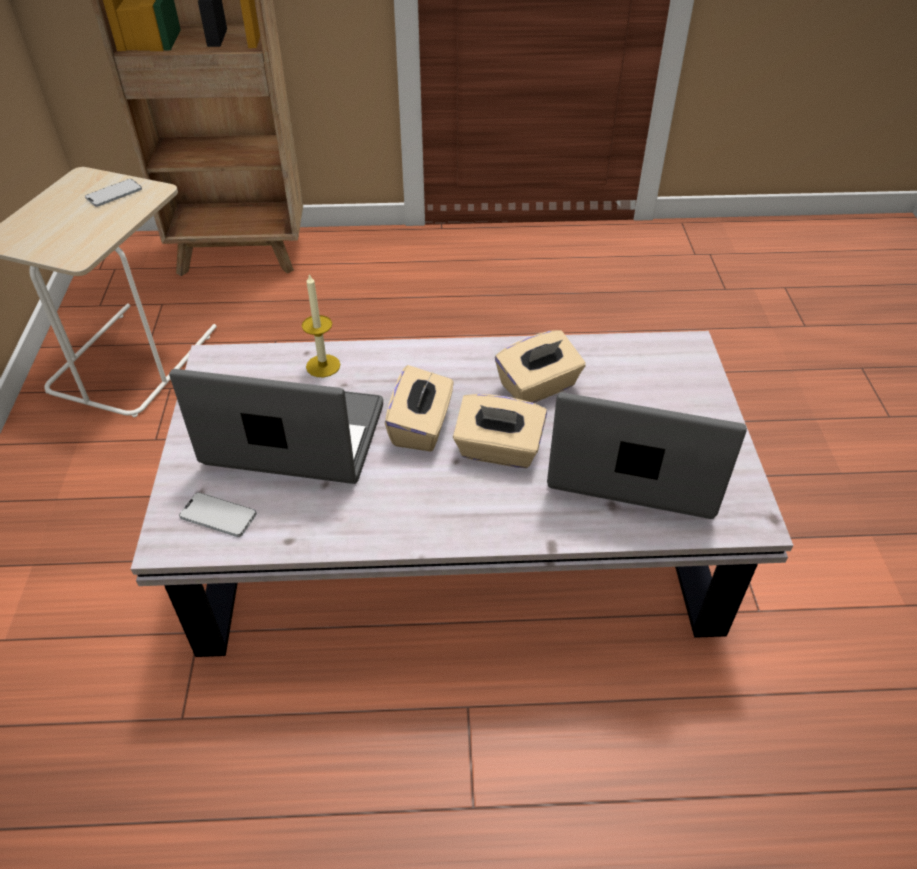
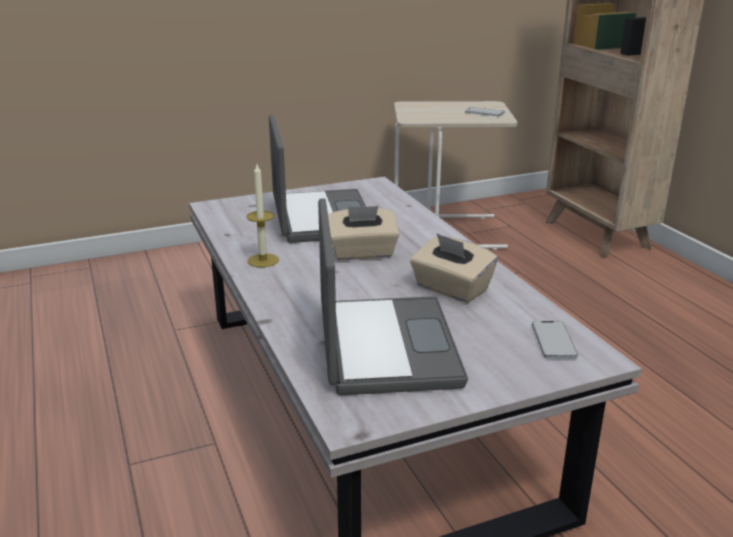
camera: 70 degrees right, 20 degrees down
(218, 515) = (238, 213): phone -> phone (553, 341)
(323, 366) = (399, 212): candle -> candle (263, 260)
(498, 450) = (358, 284): beige tissue box -> none

